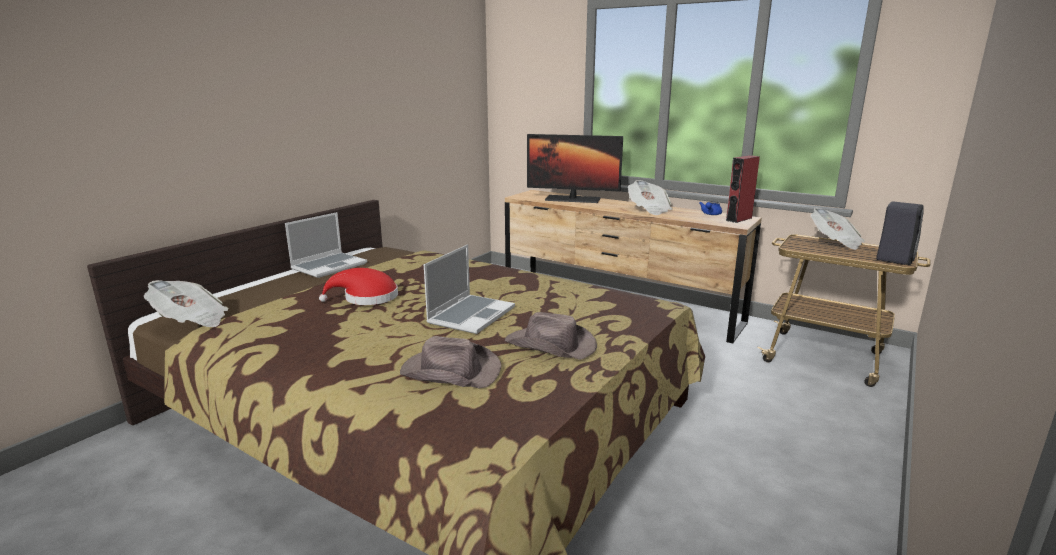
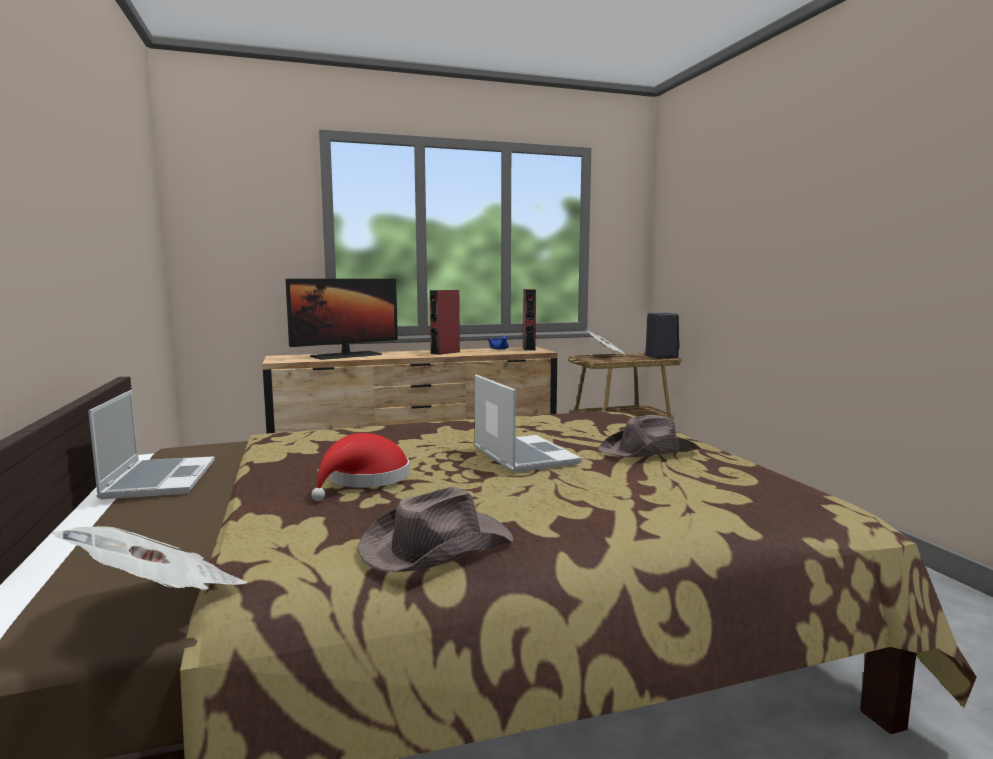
camera: 50 degrees left, 10 degrees down
(450, 371) = (656, 491): brown hat -> brown hat (435, 546)
(649, 210) = (445, 353): newspaper -> red speaker

